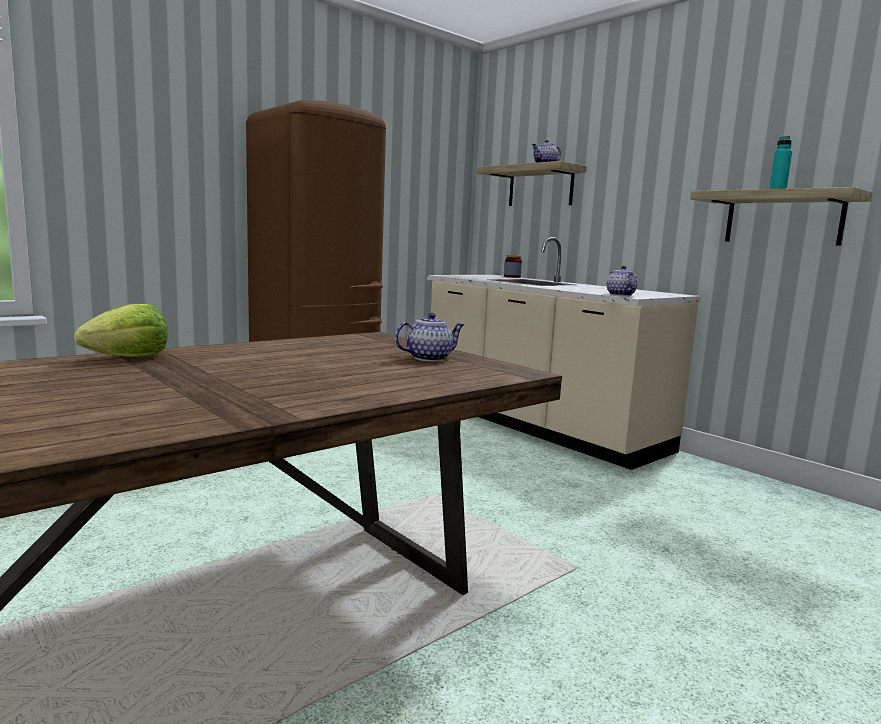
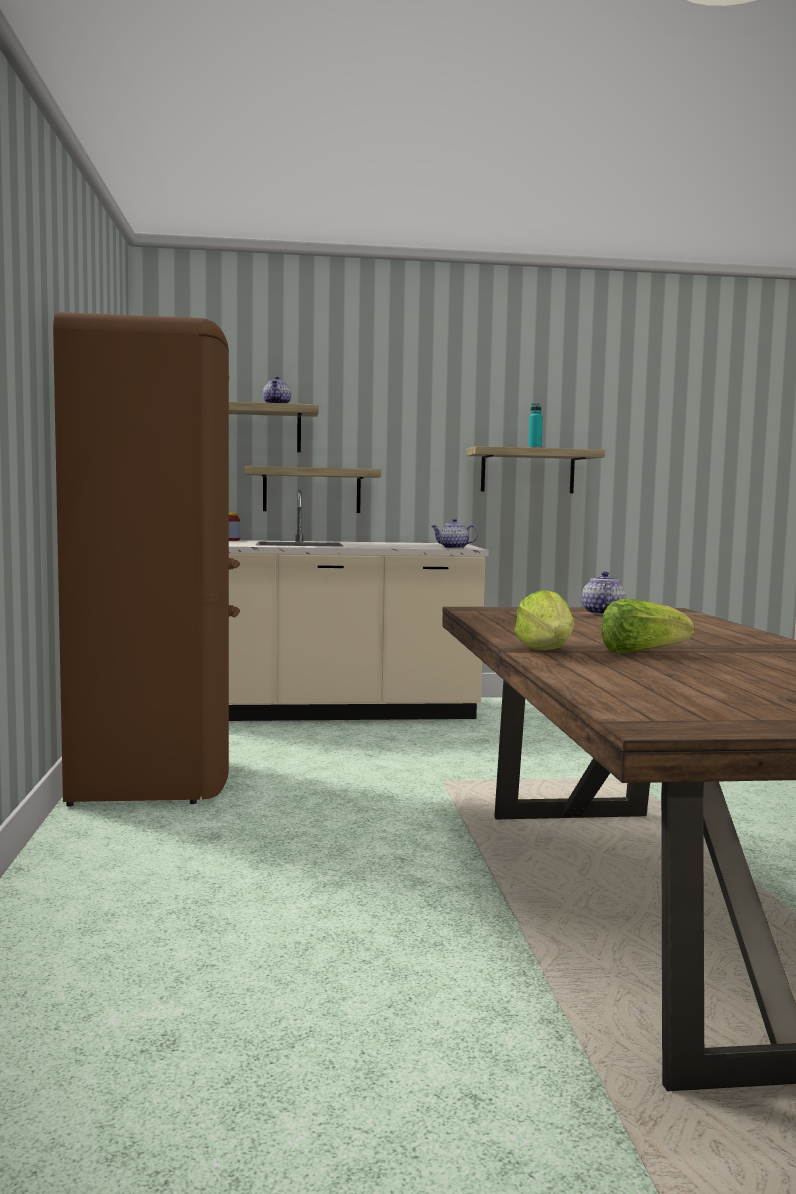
camera: 55 degrees left, 5 degrees down
(144, 375) = (640, 652): none -> lettuce
(577, 238) = (312, 490): none -> shelf

